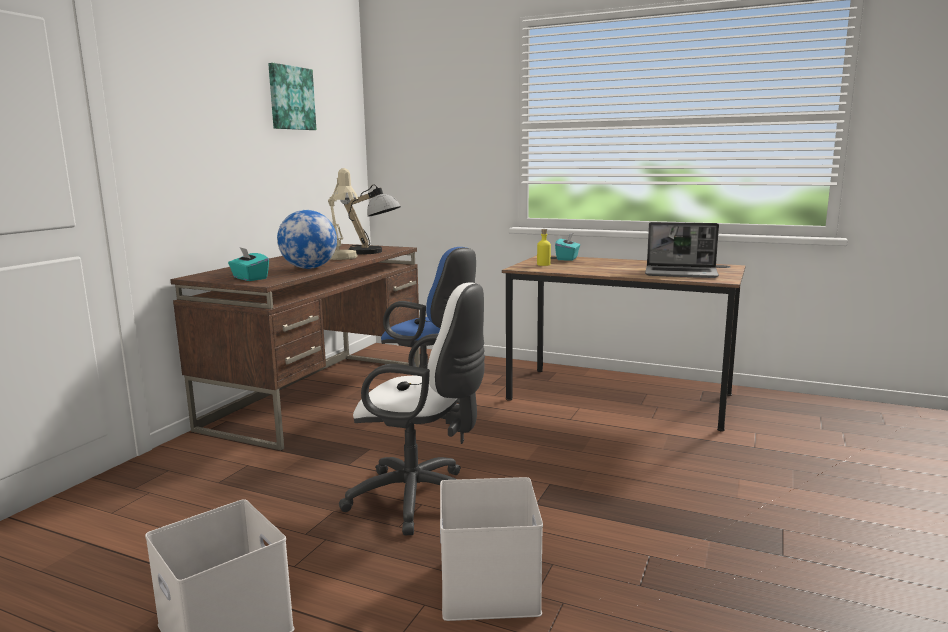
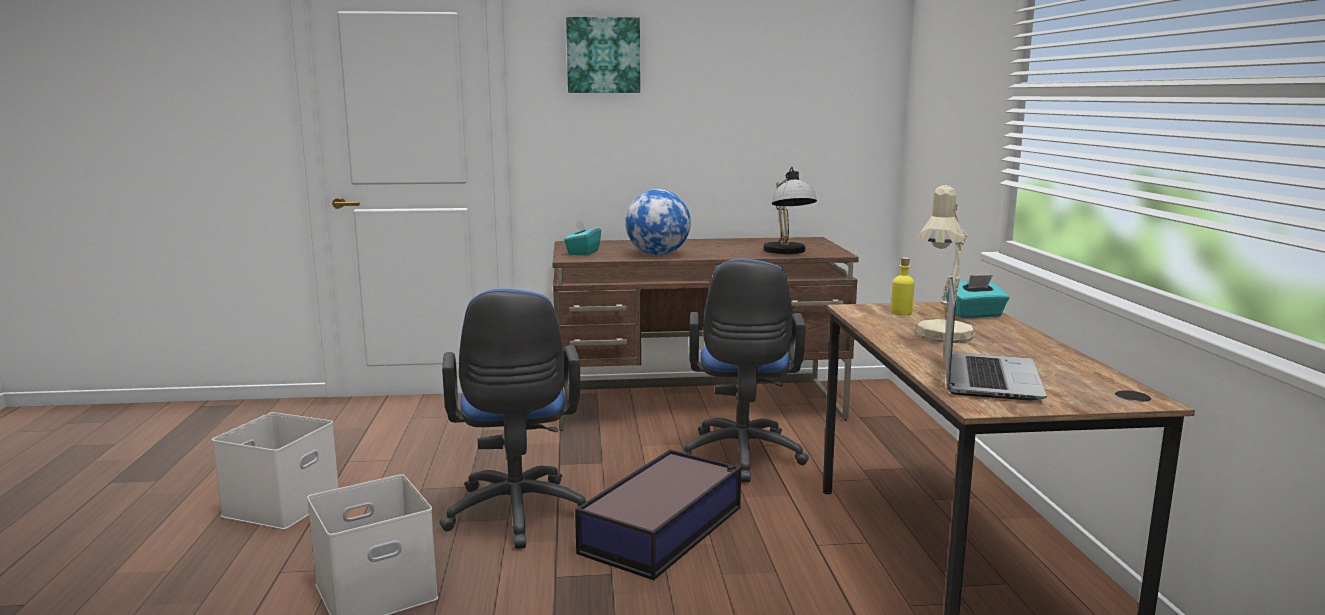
camera: 60 degrees right, 0 degrees up
(290, 98) = (756, 57): picture -> picture (603, 55)
(343, 258) = (732, 252): beige table lamp -> beige table lamp (941, 338)
(421, 500) = (516, 516): white office chair -> blue office chair
(504, 453) = (664, 529): none -> storage box
(682, 273) = (987, 378): laptop -> laptop turned 150 degrees counterclockwise

